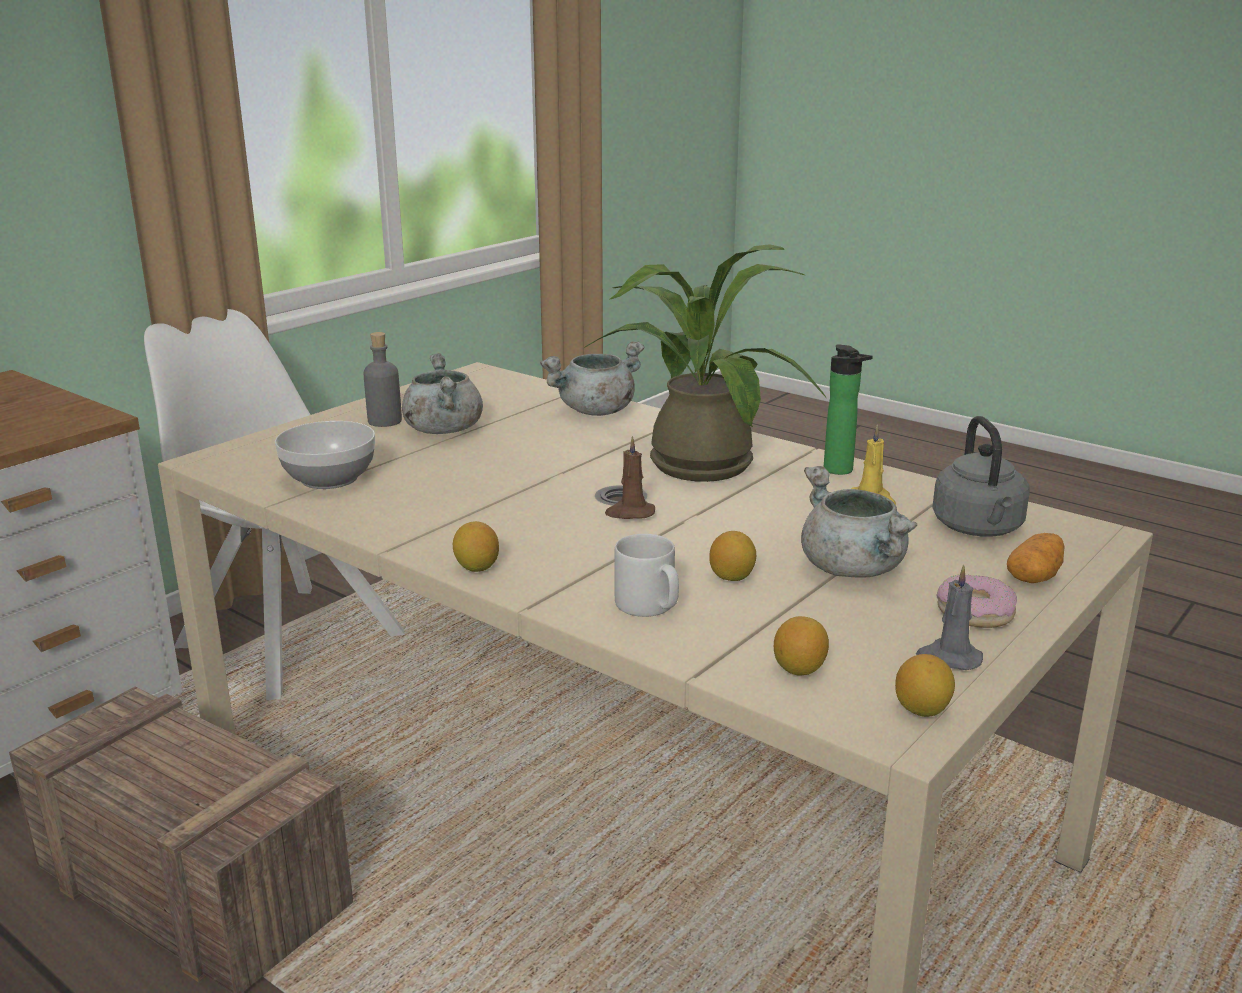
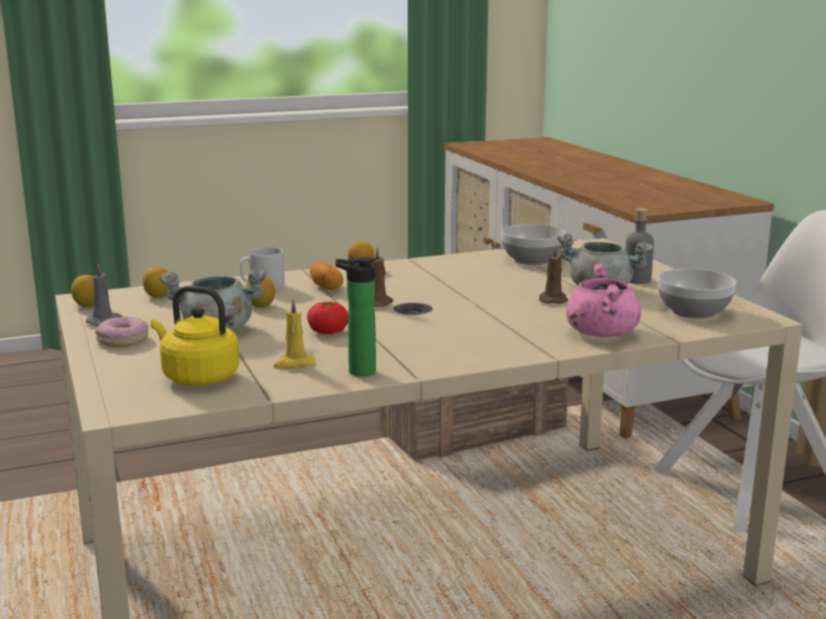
camera: 120 degrees right, 5 degrees down
(486, 391) = (692, 312): none -> bowl
(508, 442) = (552, 300): none -> brown candle
(595, 411) = (600, 333): grey cooking pot -> pink cooking pot
(694, 460) = (445, 336): potted plant -> none
(763, 511) = (328, 332): none -> tomato
(979, 529) = (197, 377): grey kettle -> yellow kettle
(1034, 577) = (119, 367): potato -> potato (326, 287)

